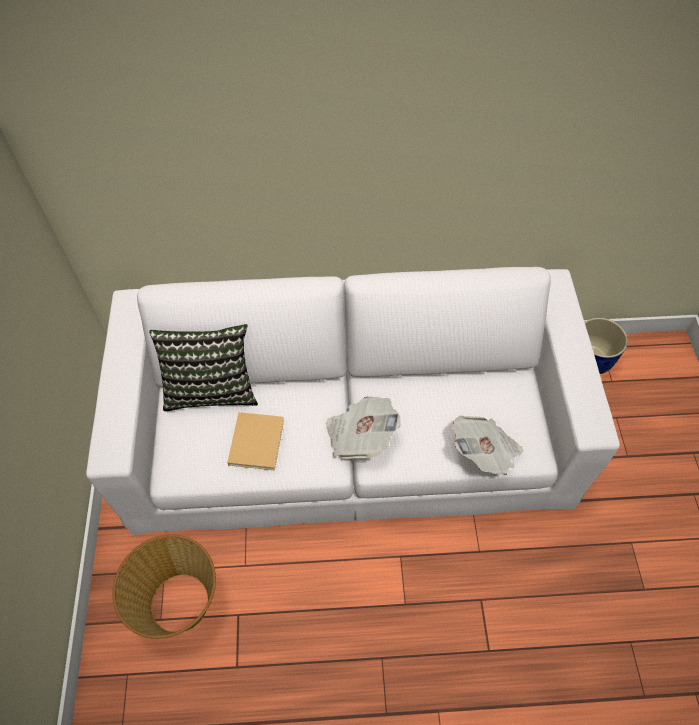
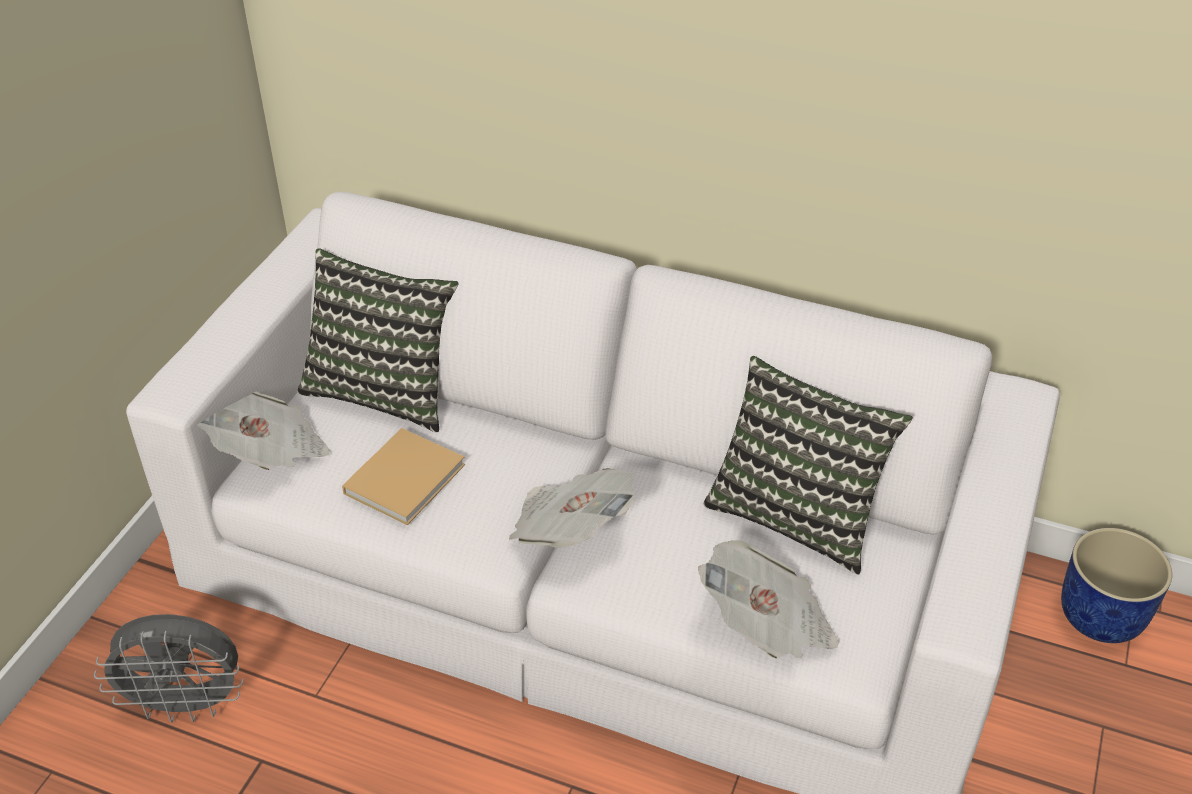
camera: 25 degrees right, 15 degrees down
(168, 456) = (267, 451): none -> newspaper
(179, 602) = (187, 704): basket -> grey fan
(466, 381) = (796, 513): none -> pillow

